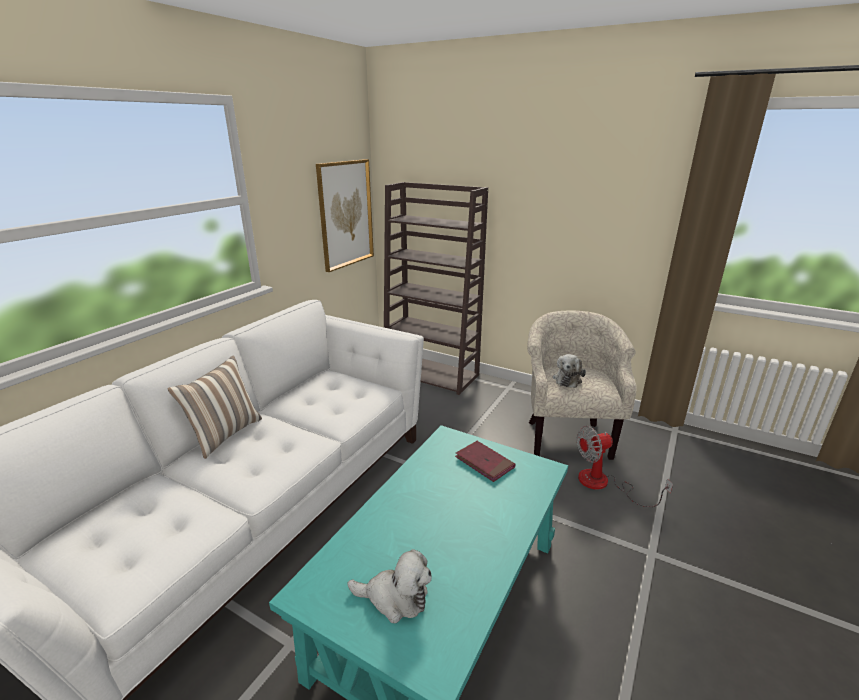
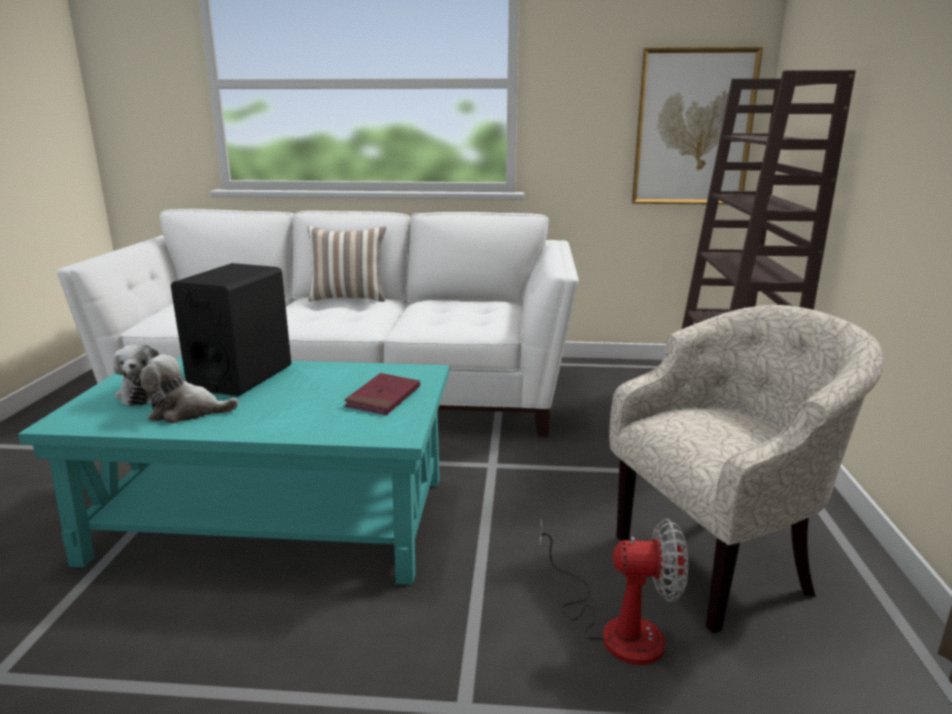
camera: 65 degrees right, 5 degrees down
(395, 528) = (241, 377): none -> black speaker
(567, 379) = (698, 421): plush toy -> plush toy (186, 412)
(604, 484) = (616, 627): fan -> fan turned 135 degrees clockwise

